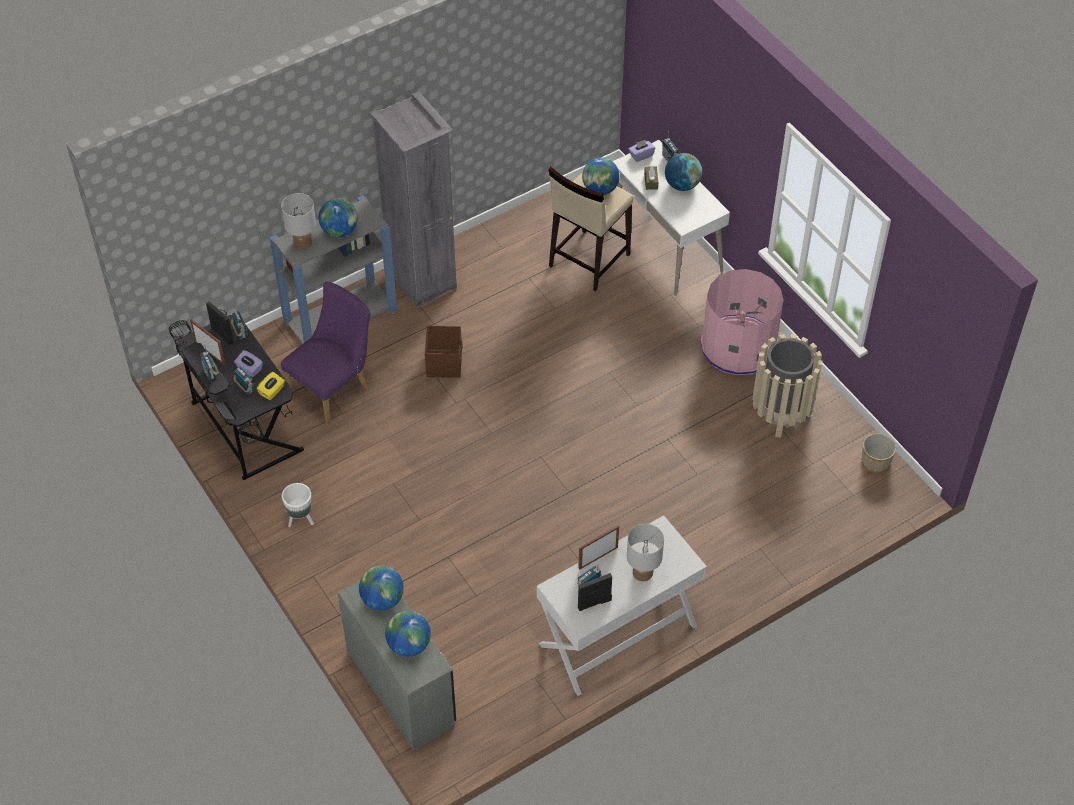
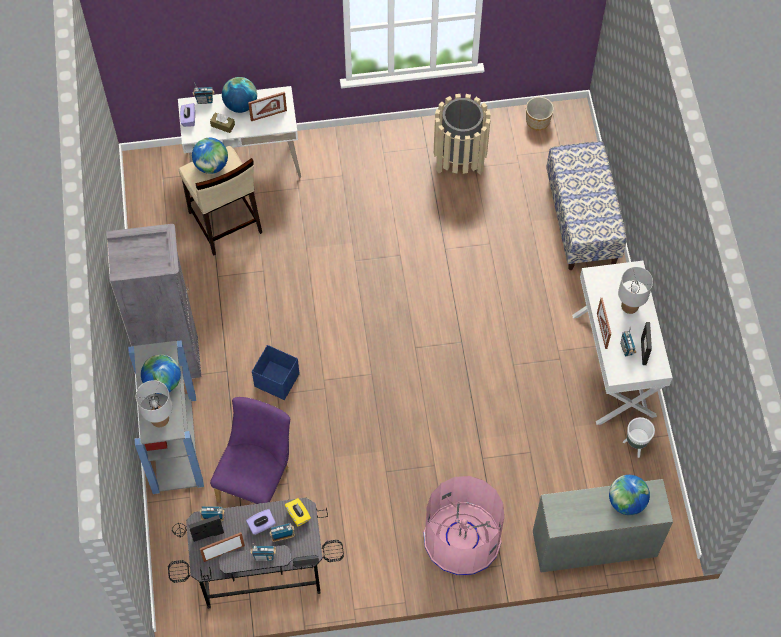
camera: 65 degrees left, 10 degrees up
(300, 519) = (387, 560): white planter -> white planter (635, 446)
(334, 389) = (257, 480): purple chair -> purple chair turned 45 degrees clockwise
(382, 599) = (573, 505): globe -> none
(444, 363) = (276, 380): brown storage box -> blue storage box
(684, 209) = (268, 115): none -> picture frame
(738, 346) = (378, 157): pink trash can -> pink trash can (462, 539)
(777, 545) = (582, 221): none -> bench

